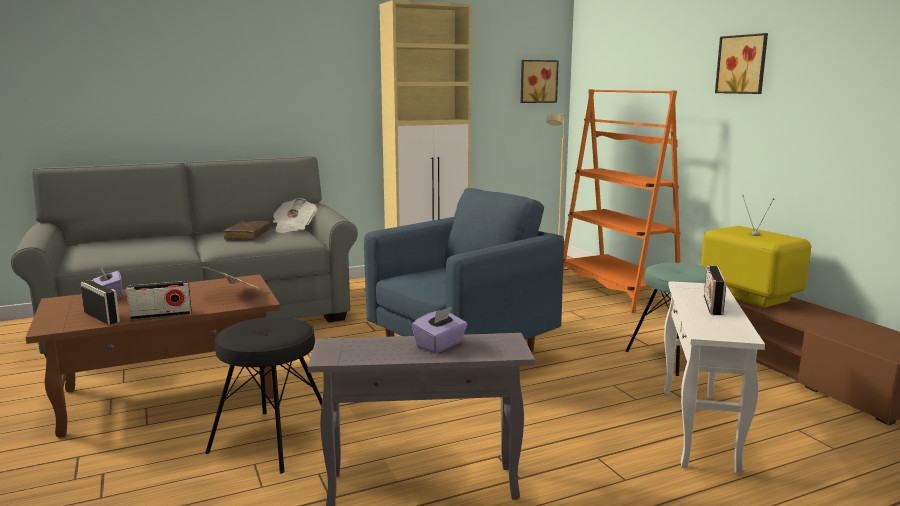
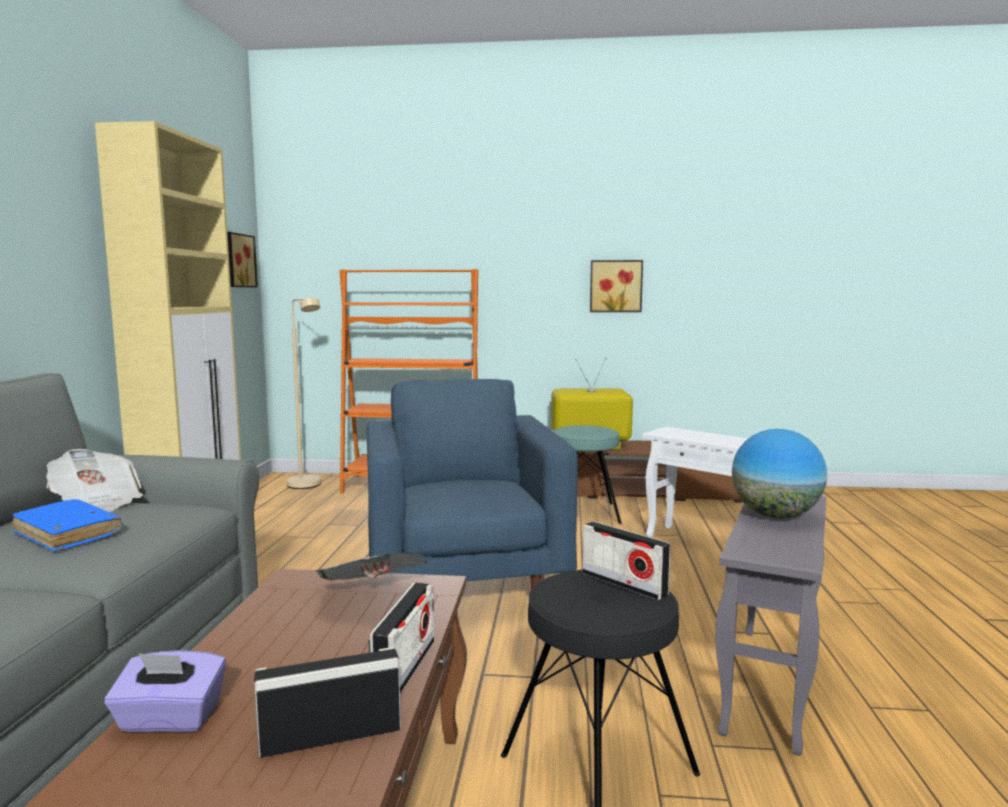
camera: 60 degrees left, 5 degrees down
(247, 236) = (67, 534): brown book -> blue book
(440, 345) = (775, 515): purple tissue box -> globe
(712, 305) = (717, 438): radio -> radio (623, 584)
(743, 64) = (522, 247): picture -> picture (615, 286)

